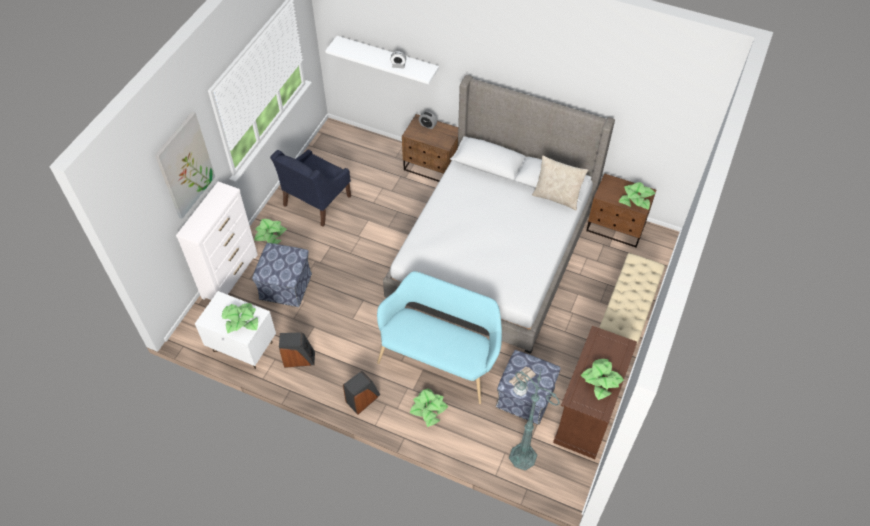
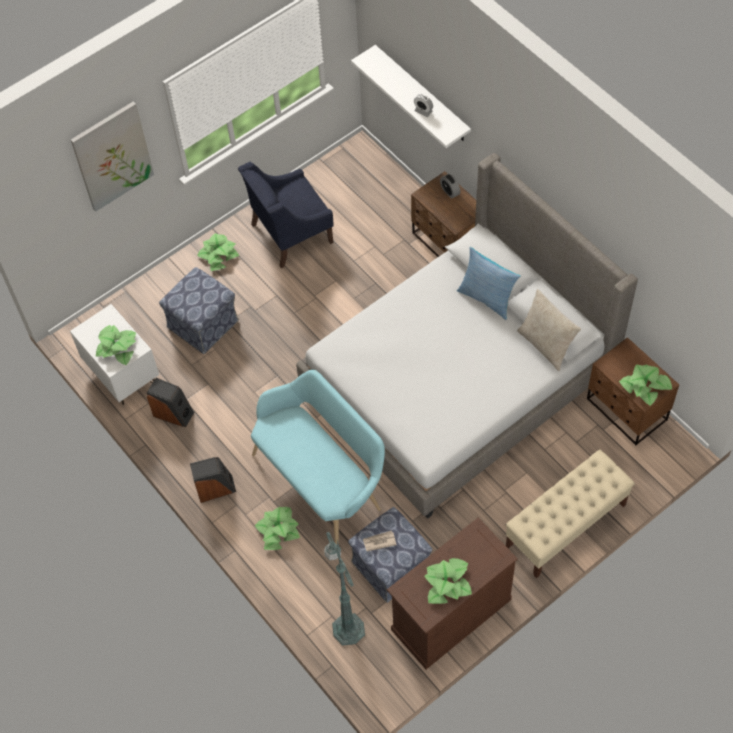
camera: 30 degrees right, 5 degrees up
(230, 275) = (151, 287): white dresser -> none
(498, 182) = (487, 298): none -> pillow

